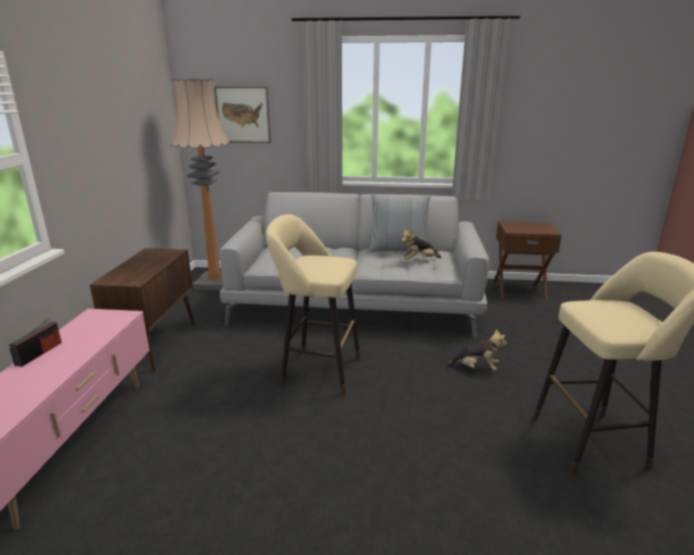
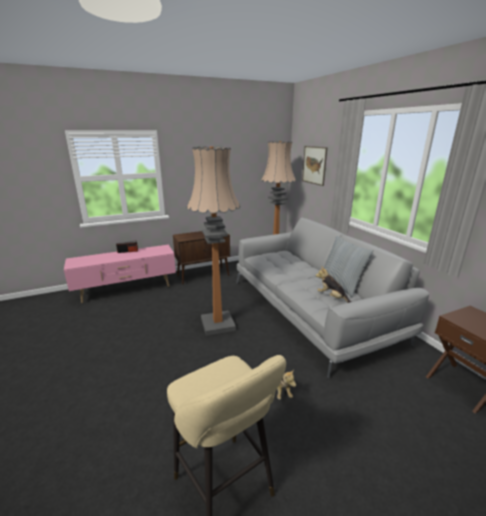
camera: 60 degrees right, 0 degrees up
(316, 371) = (218, 324): beige stool -> floor lamp

